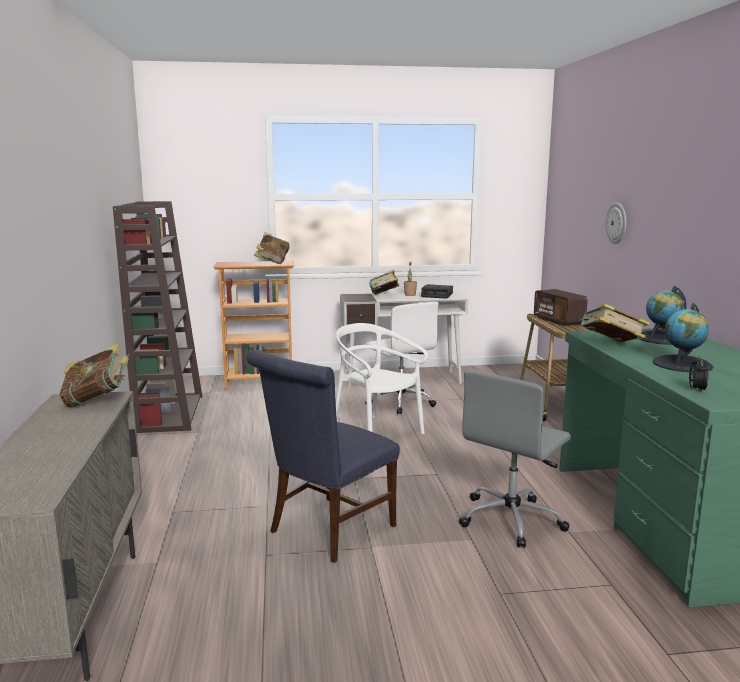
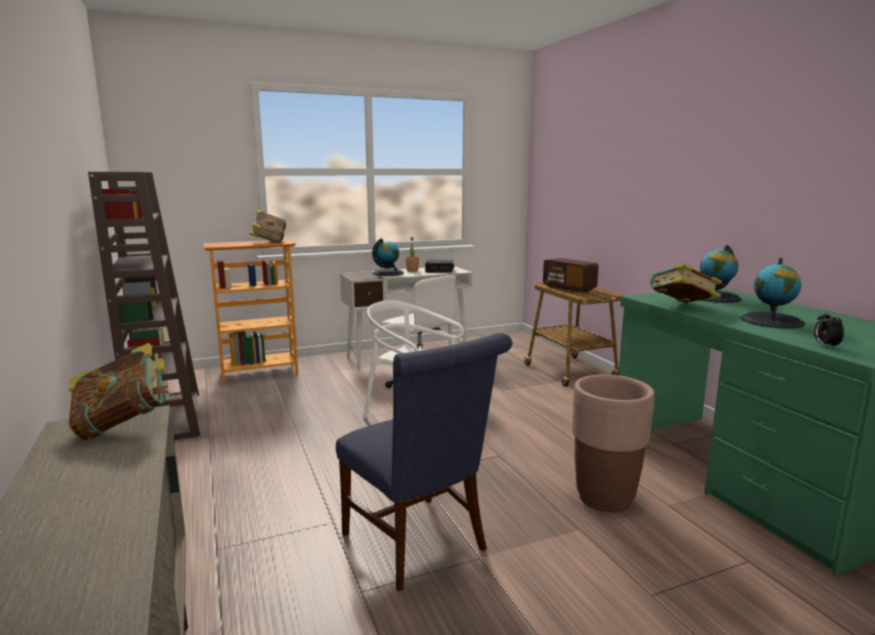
camera: 15 degrees left, 0 degrees up
(327, 531) = (419, 545): blue chair -> blue chair turned 60 degrees counterclockwise
(384, 296) = (388, 273): book -> globe
(511, 519) = (604, 498): grey office chair -> brown planter
(617, 223) = (622, 191): wall clock -> none

